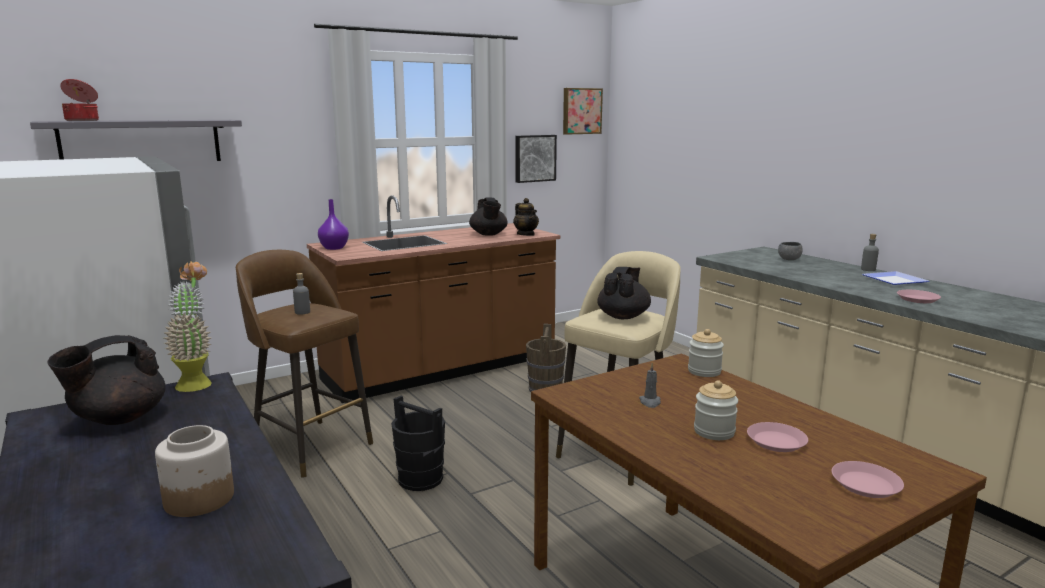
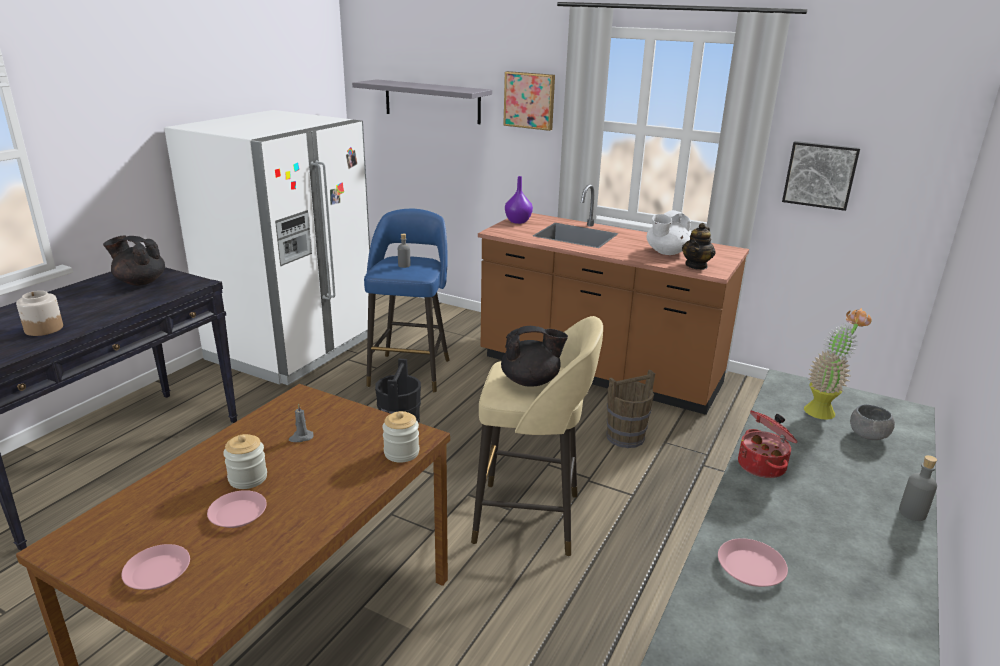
camera: 60 degrees right, 10 degrees up
(83, 120) = (389, 82): cooking pot -> cooking pot (763, 466)
(197, 382) = (200, 280): potted plant -> potted plant (824, 409)
(310, 446) = (410, 371): brown stool -> blue stool
(488, 234) = (666, 252): black teapot -> white teapot
(581, 111) = (923, 119): picture -> picture (530, 100)
(897, 281) = (864, 545): plate -> none

